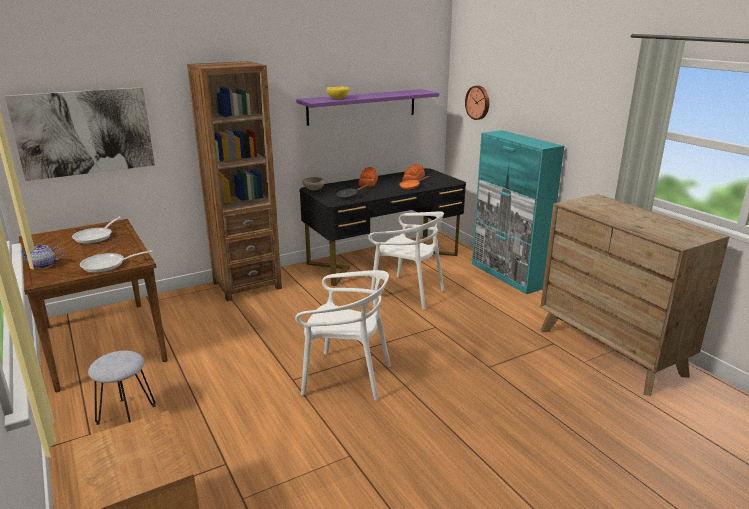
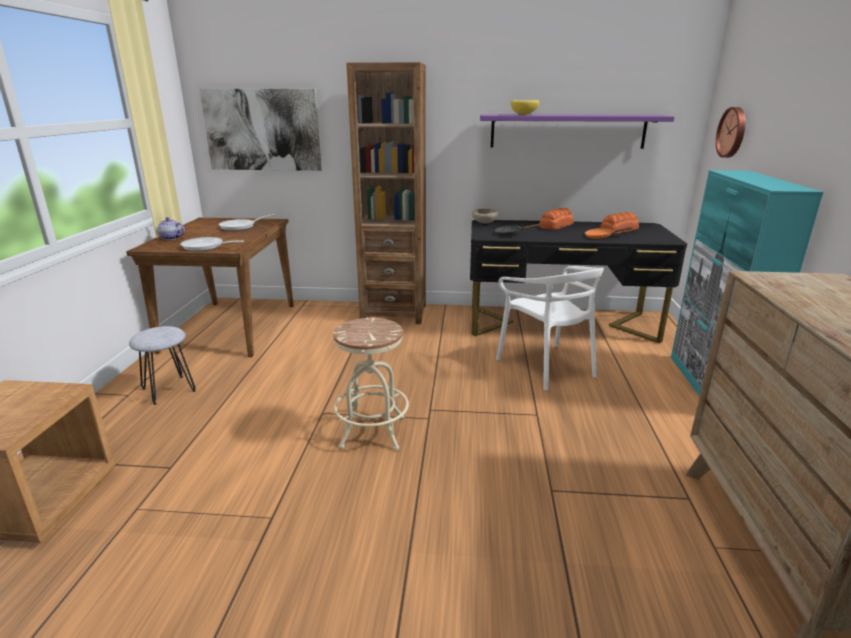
camera: 35 degrees right, 0 degrees up
(346, 377) = (372, 432): white chair -> beige stool

